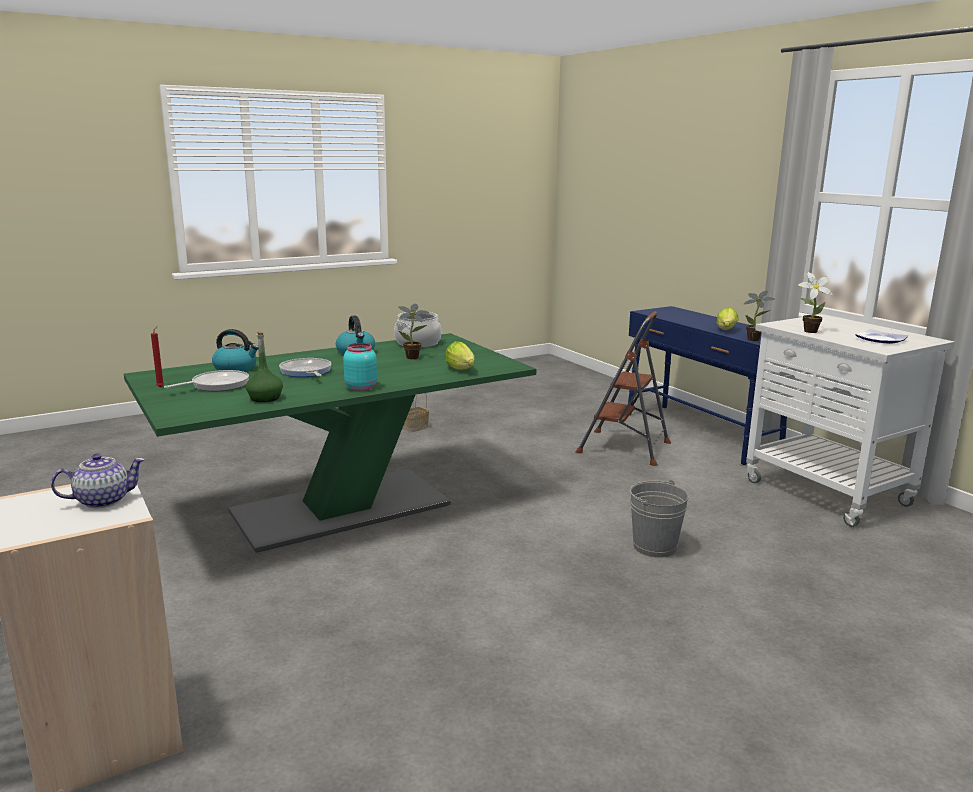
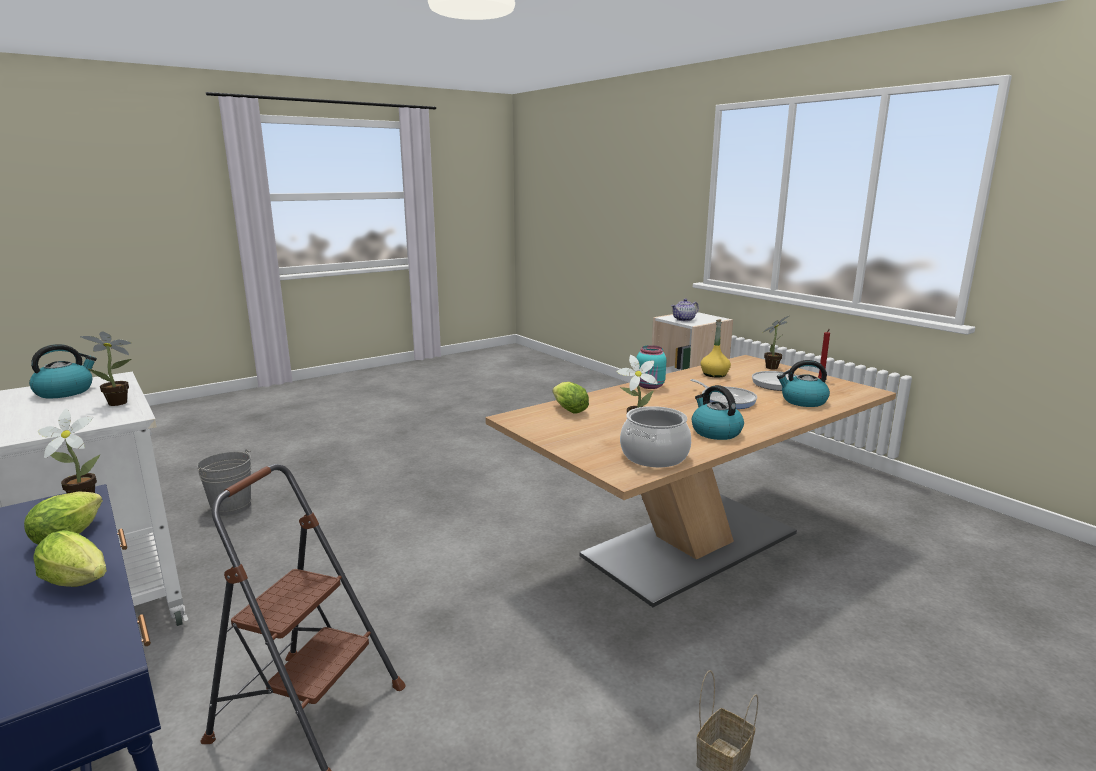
camera: 175 degrees right, 0 degrees up
(172, 405) = (773, 367): none -> potted plant
(265, 398) = (714, 374): green bottle -> yellow bottle
(341, 509) = (691, 546): green dining table -> beige dining table
(654, 547) = (383, 522): grey bucket -> grey bucket (231, 507)
(688, 321) = (80, 583): none -> lettuce
(882, 339) = (65, 391): plate -> kettle

